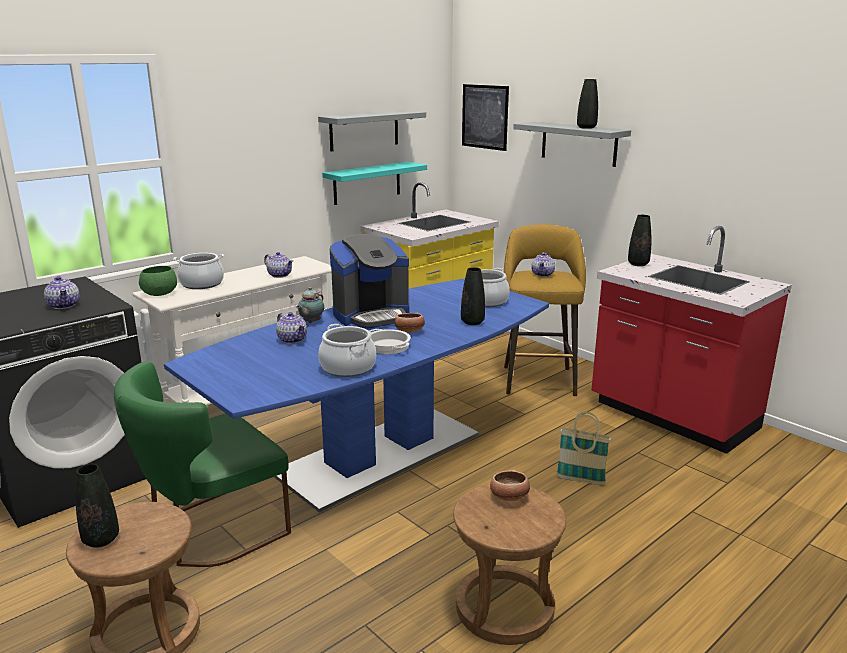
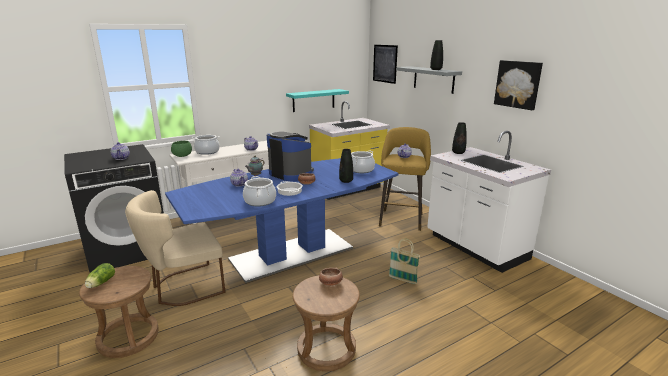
camera: 10 degrees right, 0 degrees up
(101, 540) = (100, 283): black vase -> lettuce
(211, 532) = (184, 287): green chair -> beige chair
(364, 130) = (312, 70): grey shelf -> none
(371, 315) = (291, 174): coffee machine -> coffee machine turned 120 degrees counterclockwise
(672, 417) = (475, 248): red counter -> white counter
(731, 151) = (518, 84): none -> picture

